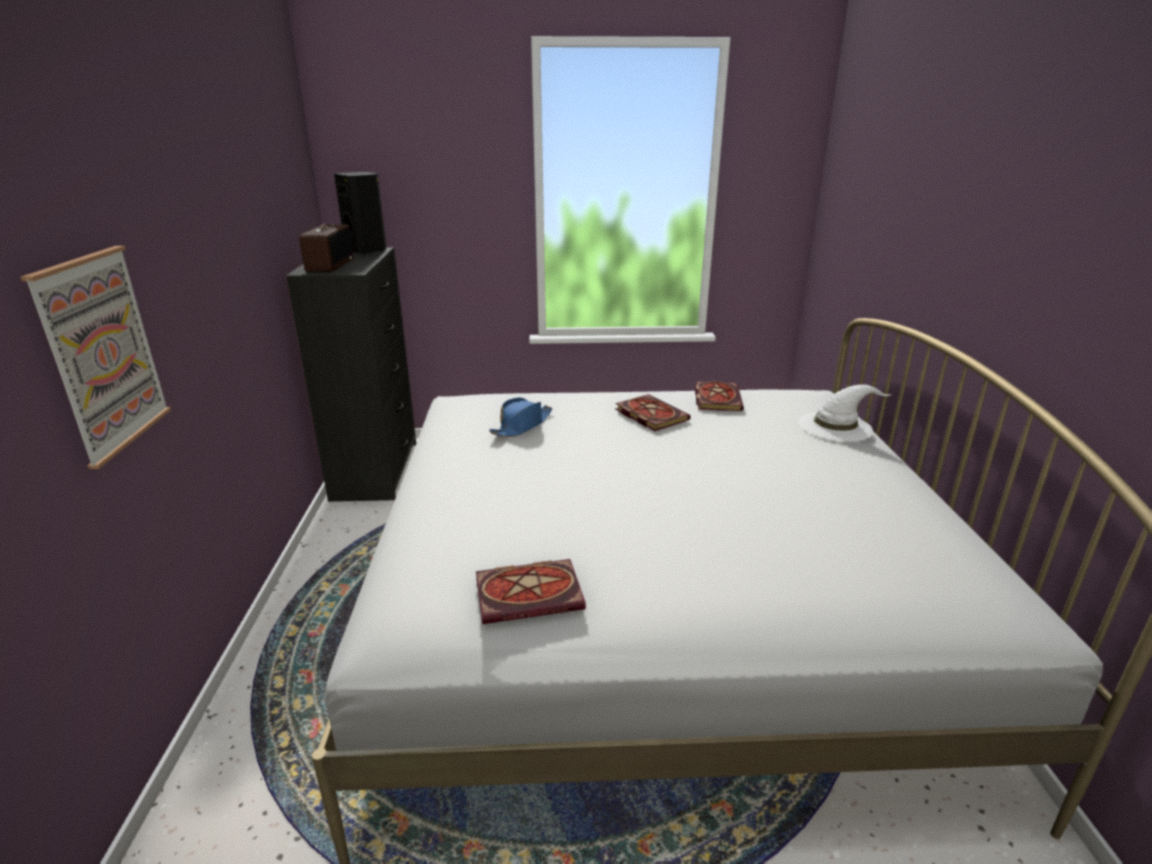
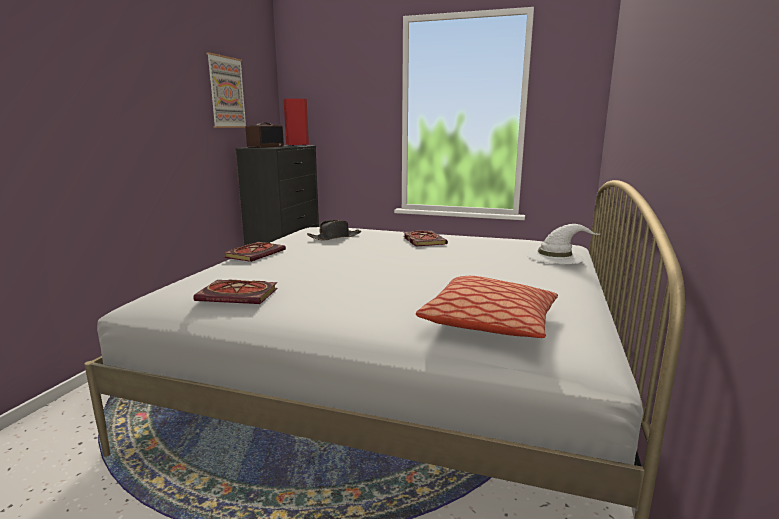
camera: 20 degrees right, 10 degrees down
(102, 353) = (72, 140): picture -> picture (226, 92)
(367, 250) = (297, 145): black speaker -> red speaker
(522, 425) = (335, 237): blue hat -> black hat
(716, 398) = (481, 238): book -> book (255, 253)
(887, 577) = (490, 322): none -> pillow

